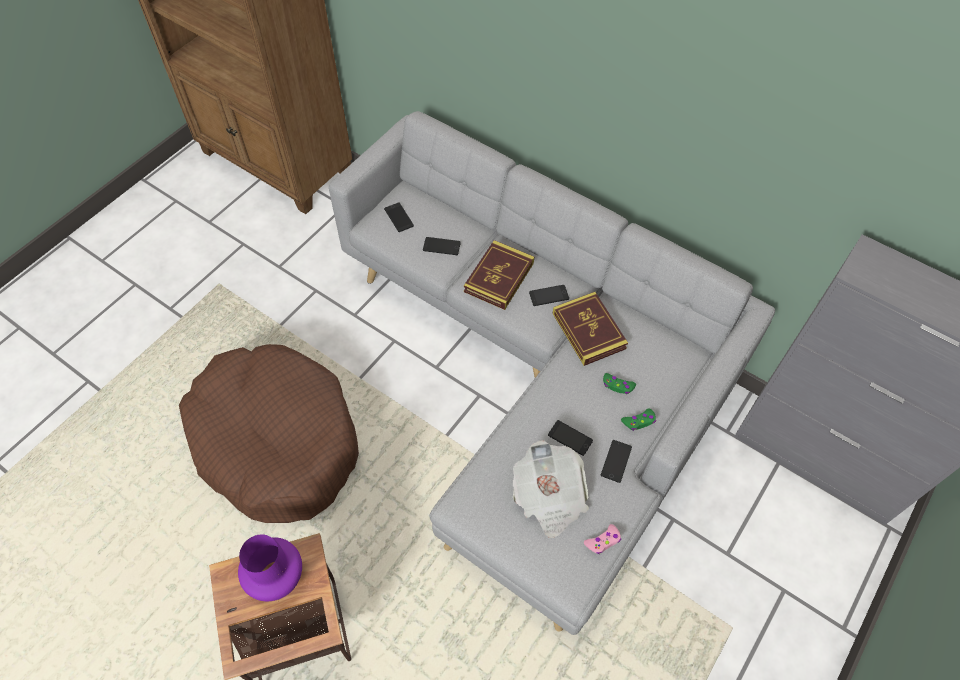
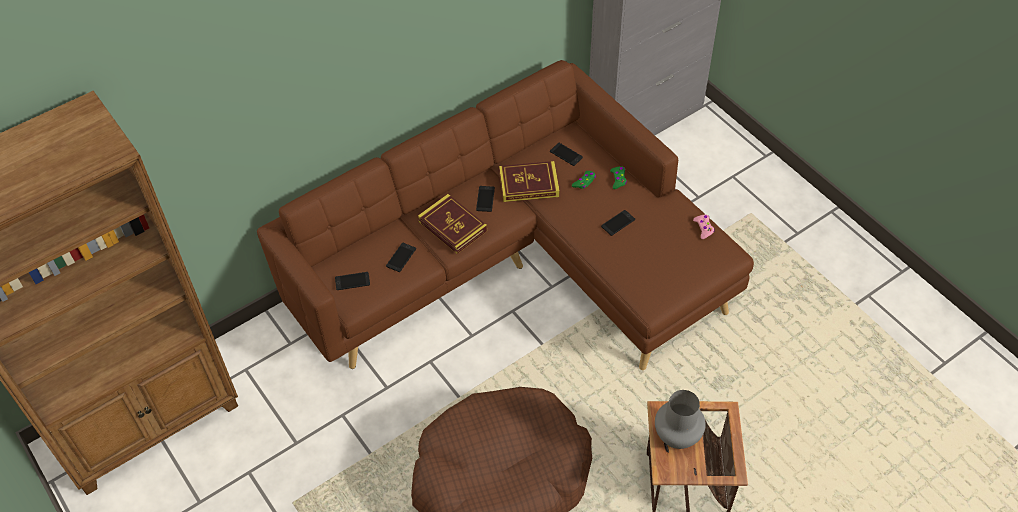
camera: 70 degrees left, 5 degrees down
(277, 576) = (676, 435): purple vase -> grey vase
(537, 387) = (520, 268): grey sofa -> brown sofa
(549, 497) = (662, 249): newspaper -> none
(616, 461) = (645, 202): phone -> phone (566, 154)

